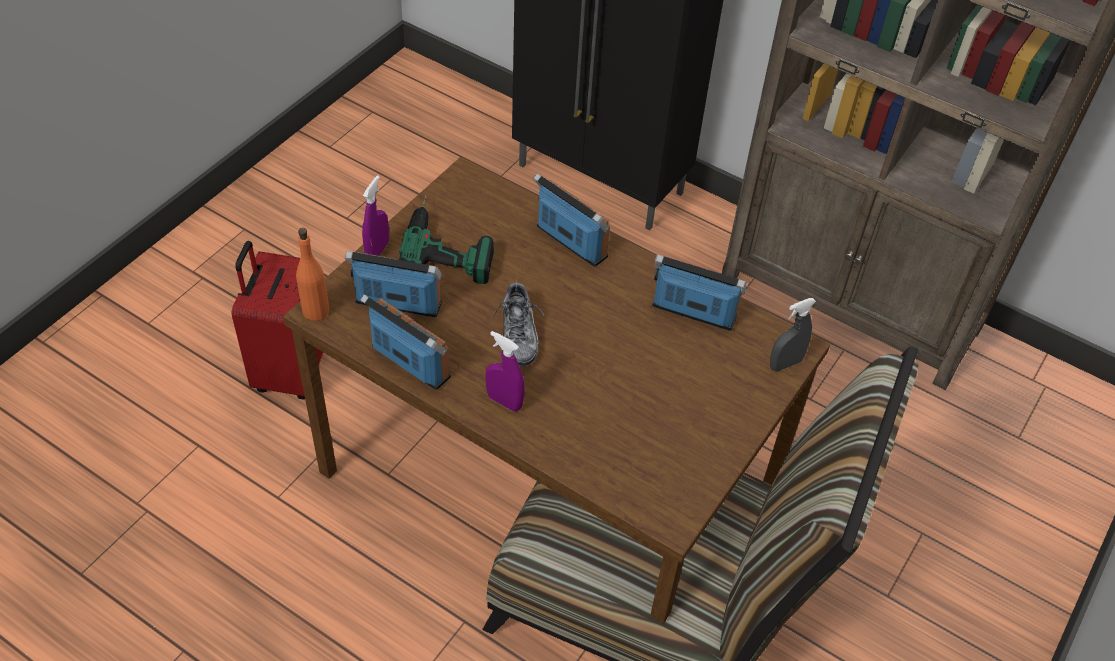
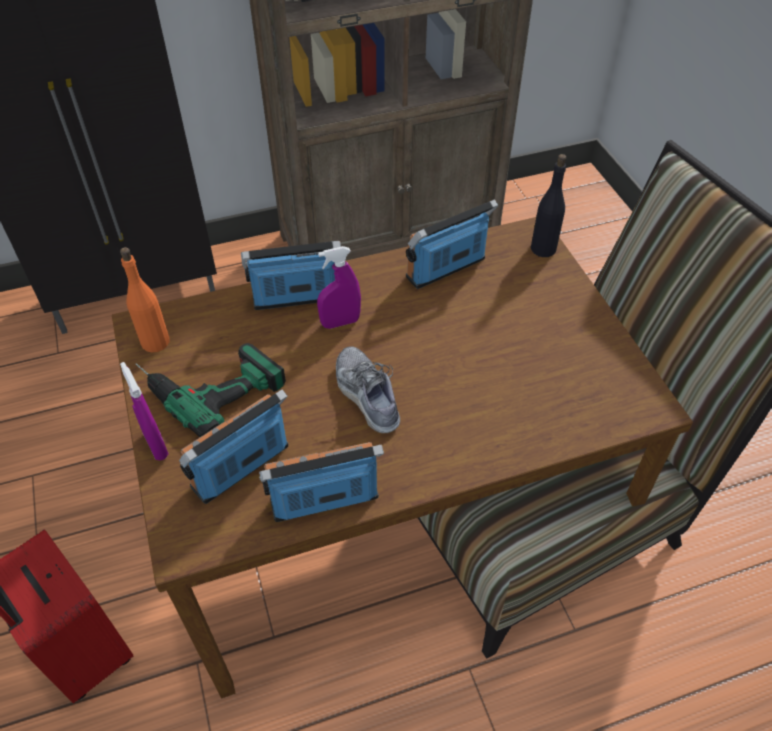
camera: 50 degrees left, 0 degrees up
(316, 310) = (180, 547): orange bottle -> orange bottle (155, 341)
(504, 401) = (436, 451): purple spray bottle -> purple spray bottle (340, 322)
(518, 335) = (367, 395): shoe -> shoe turned 150 degrees counterclockwise
(785, 364) = (543, 248): grey spray bottle -> black bottle

